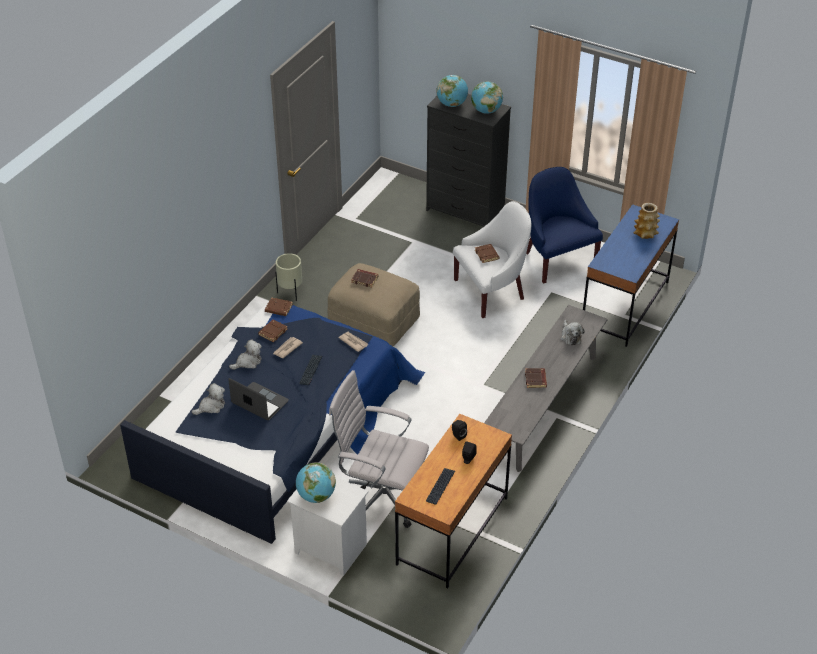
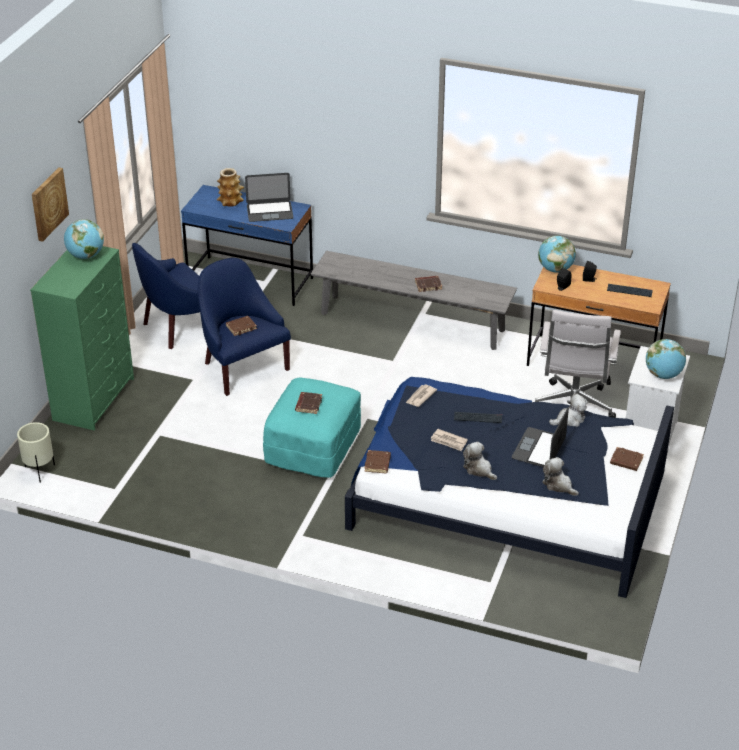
camera: 100 degrees left, 5 degrees down
(272, 332) = (424, 457): brown book -> brown book (626, 461)
(290, 293) = (274, 523): beige planter -> beige planter (40, 472)
(373, 322) = (313, 447): beige ottoman -> turquoise ottoman
(452, 104) = (72, 281): globe -> globe (555, 269)
(465, 211) = (94, 398): black dresser -> green dresser
(491, 291) = (242, 367): white armchair -> blue armchair
(493, 56) = (48, 203): none -> picture
(570, 336) = (359, 269): plush toy -> plush toy (569, 419)
(625, 256) = (269, 211): none -> laptop

